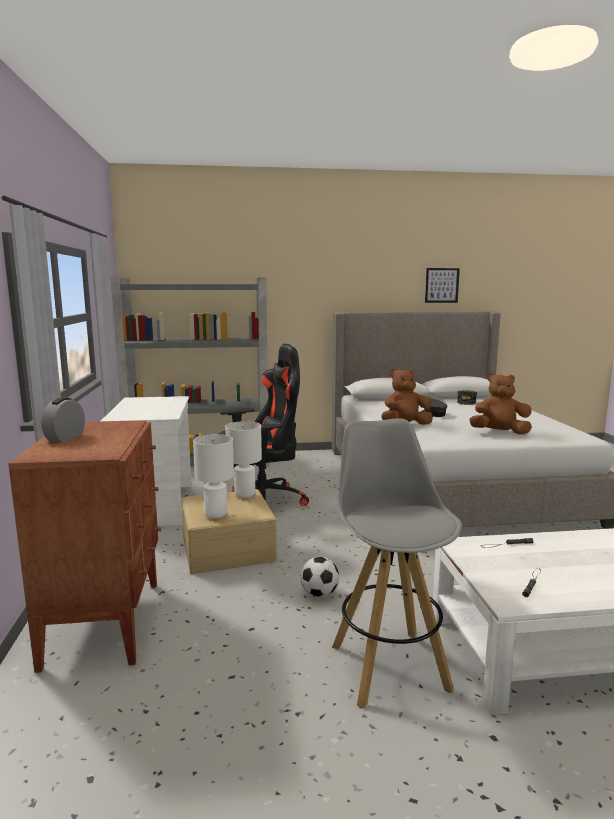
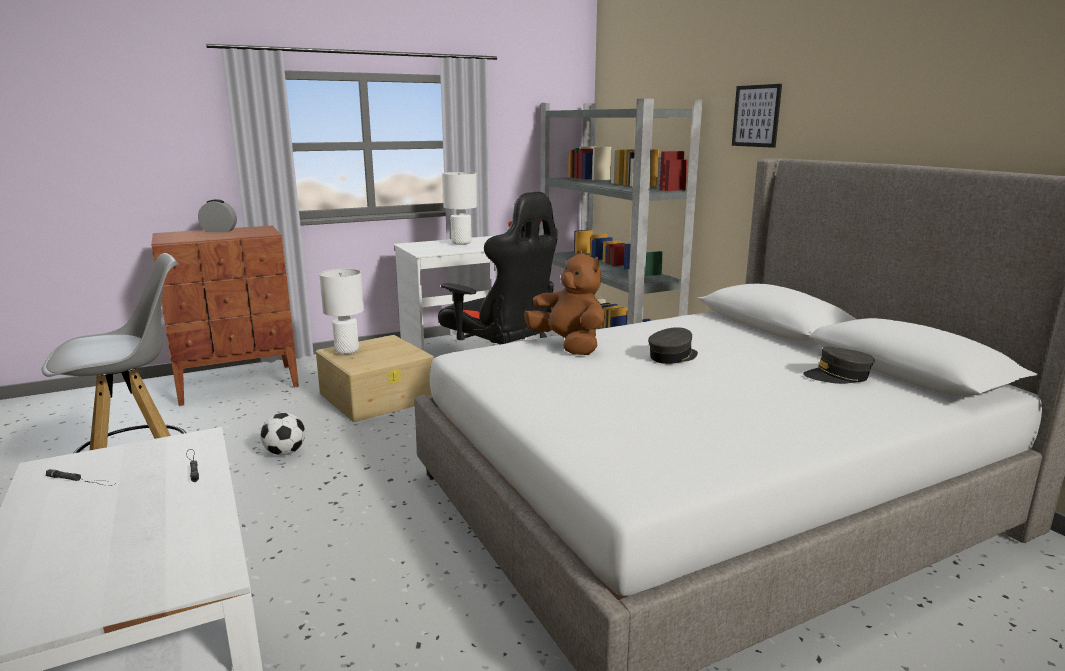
camera: 70 degrees right, 5 degrees up
(244, 496) = (406, 353): white table lamp -> white table lamp (461, 244)
(441, 285) = (1002, 105): picture -> picture (756, 116)
(499, 433) = (585, 406): brown plush toy -> none

